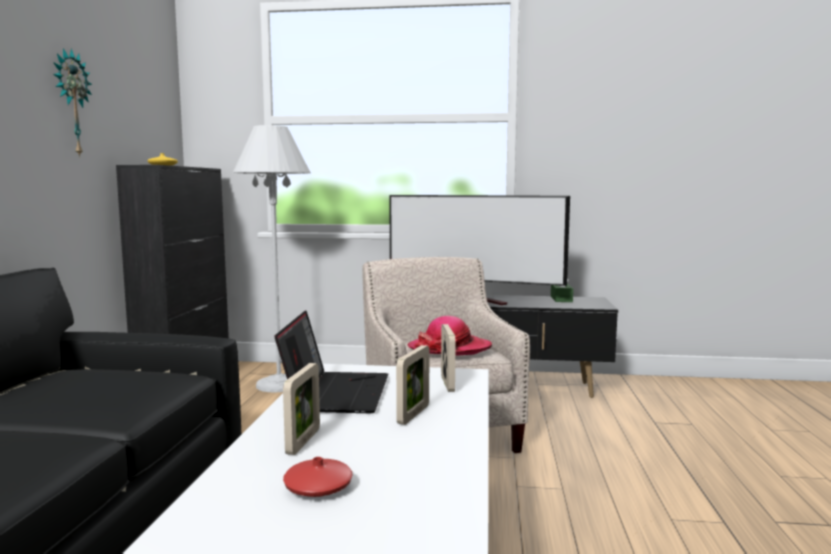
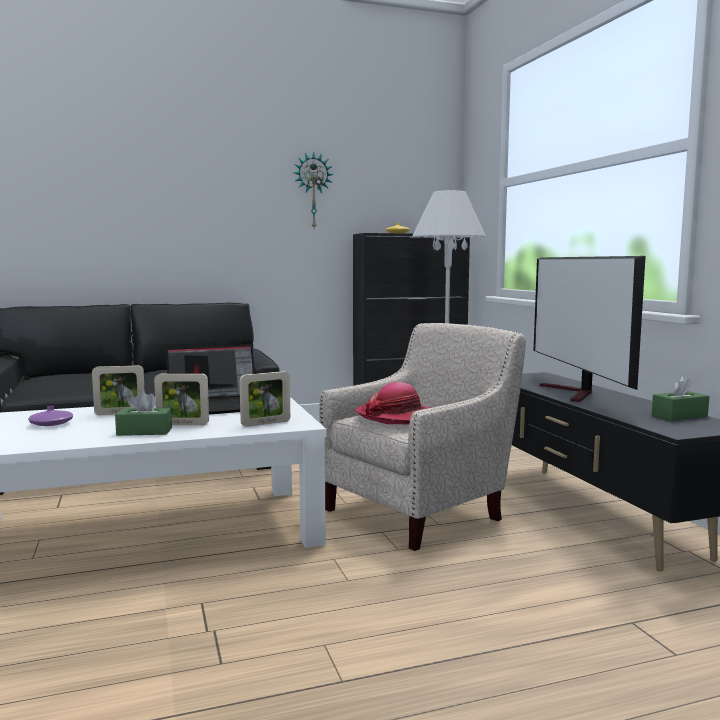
camera: 65 degrees right, 0 degrees up
(318, 487) = (51, 424): red vase -> purple vase
(432, 434) = (144, 431): none -> green tissue box

